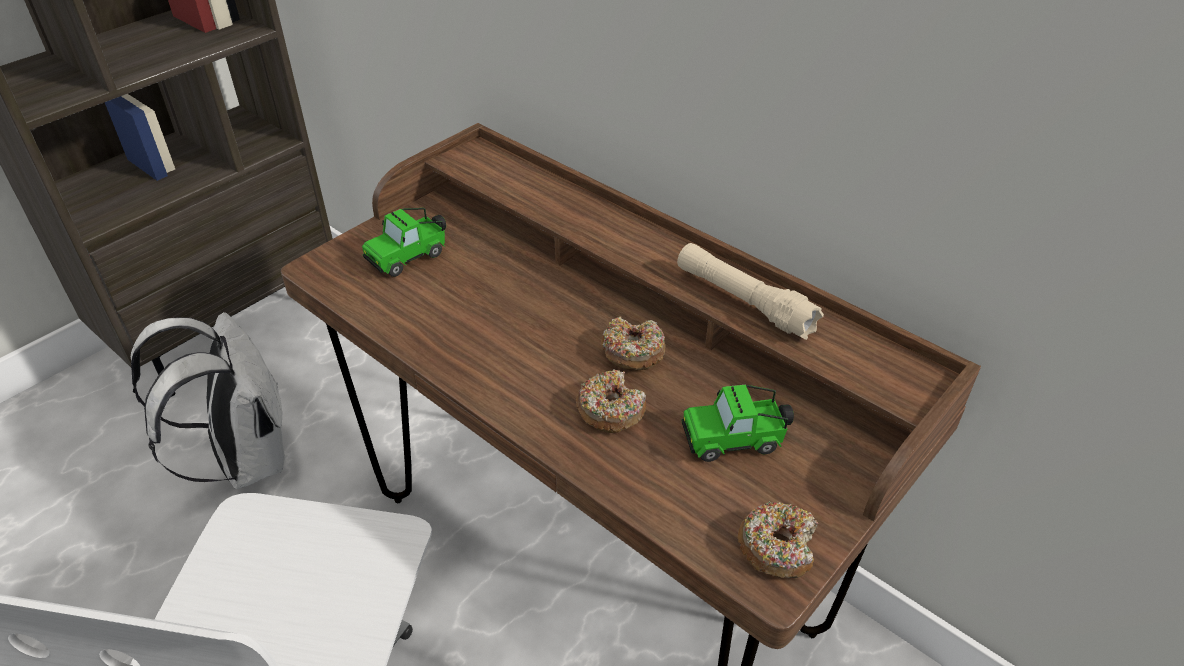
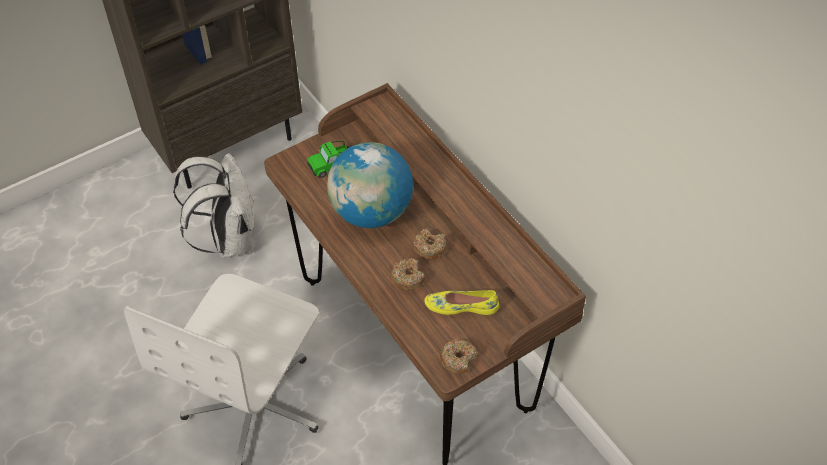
camera: 15 degrees right, 10 degrees up
(503, 314) = (371, 212): none -> globe
(736, 439) = (461, 305): toy car -> yellow shoe
(744, 301) = (488, 235): beige flashlight -> none

